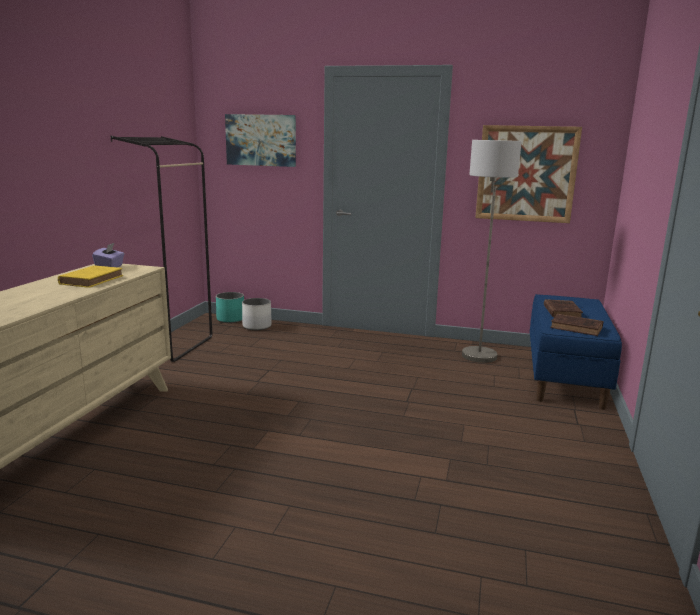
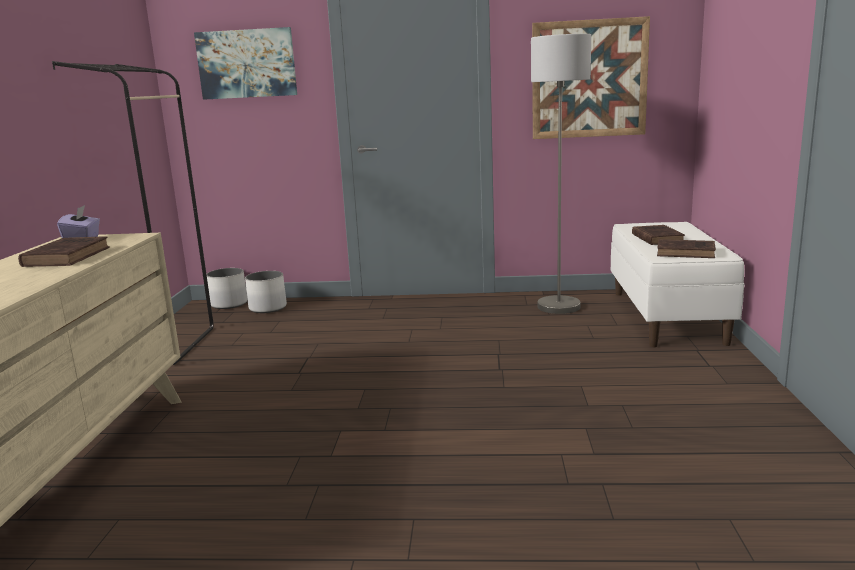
camera: 10 degrees left, 0 degrees up
(93, 280) = (68, 256): yellow book -> brown book
(231, 319) = (229, 304): turquoise planter -> white planter
(565, 377) = (667, 317): blue bench -> white bench

